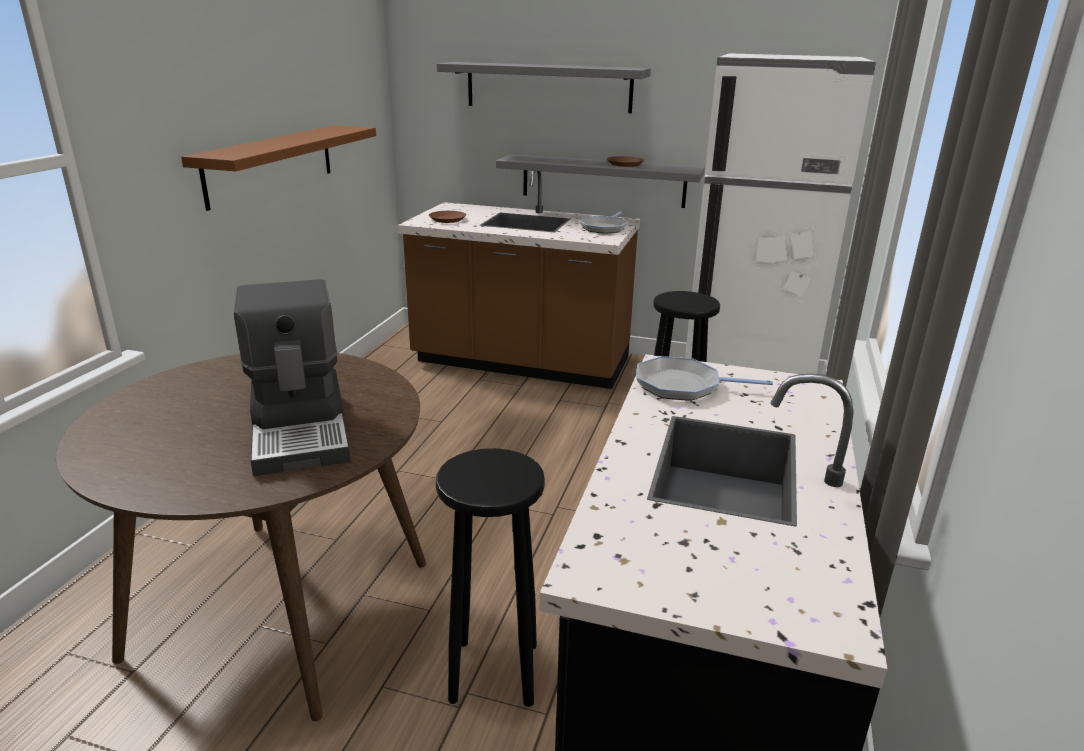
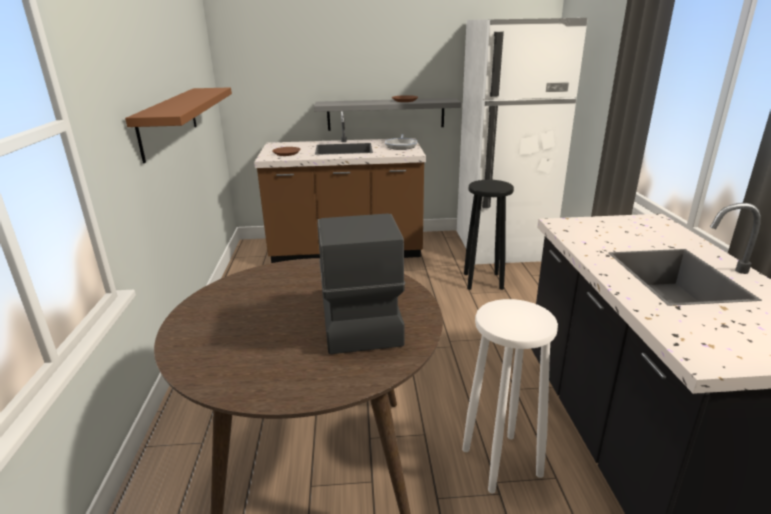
camera: 20 degrees left, 0 degrees up
(302, 430) = (357, 318): coffee machine -> coffee machine turned 150 degrees counterclockwise
(492, 671) = (500, 462): black stool -> white stool
(548, 87) = (341, 50): grey shelf -> none
(682, 386) = (587, 233): frying pan -> none

